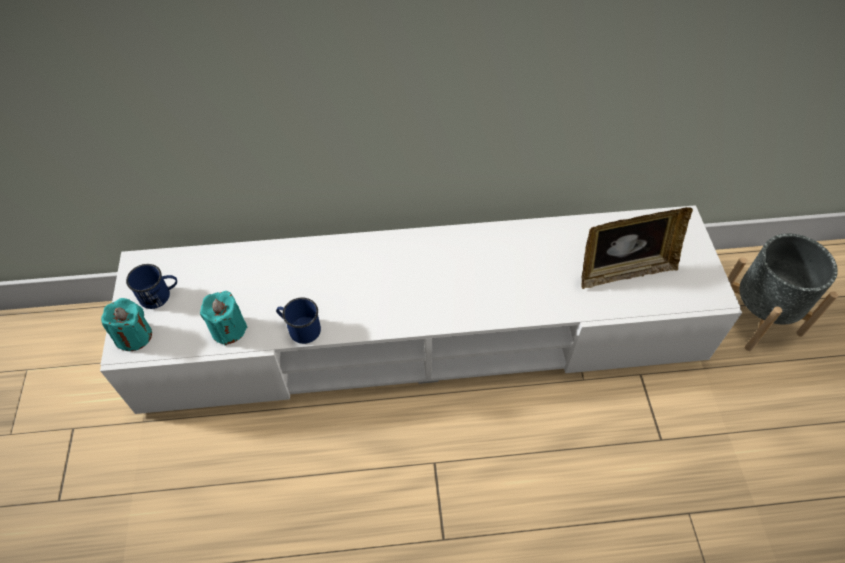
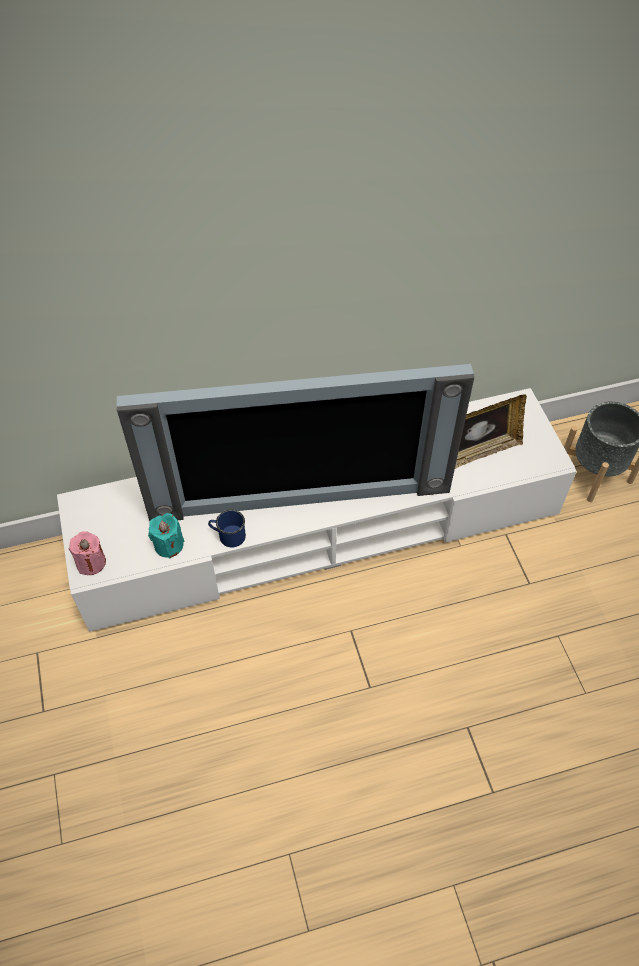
camera: 10 degrees left, 0 degrees up
(134, 336) = (91, 562): turquoise candle -> pink candle
(160, 295) = (102, 526): blue mug -> none
(396, 288) = (299, 491): none -> television

